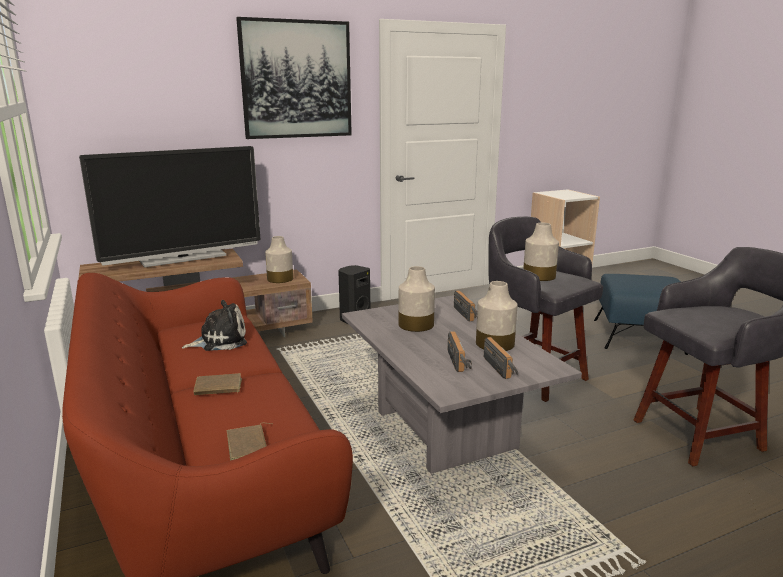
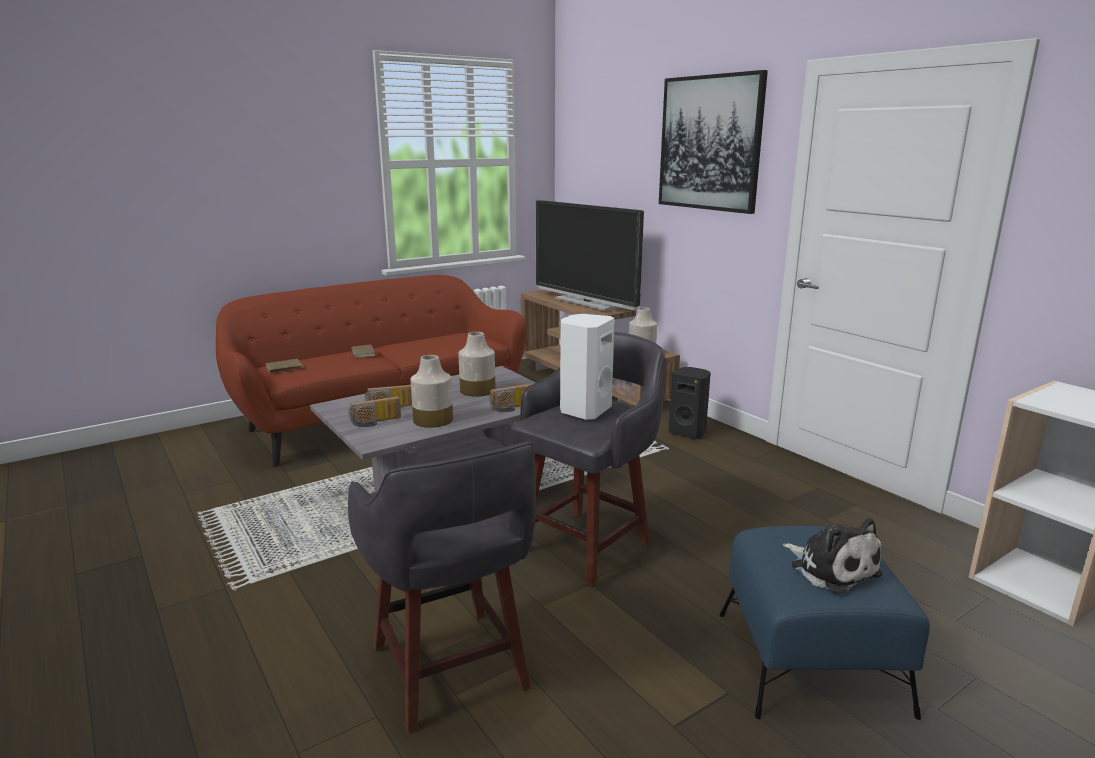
camera: 80 degrees right, 0 degrees up
(220, 340) = (441, 344): plush toy -> plush toy (831, 568)
(538, 276) = (584, 410): beige vase -> white speaker

